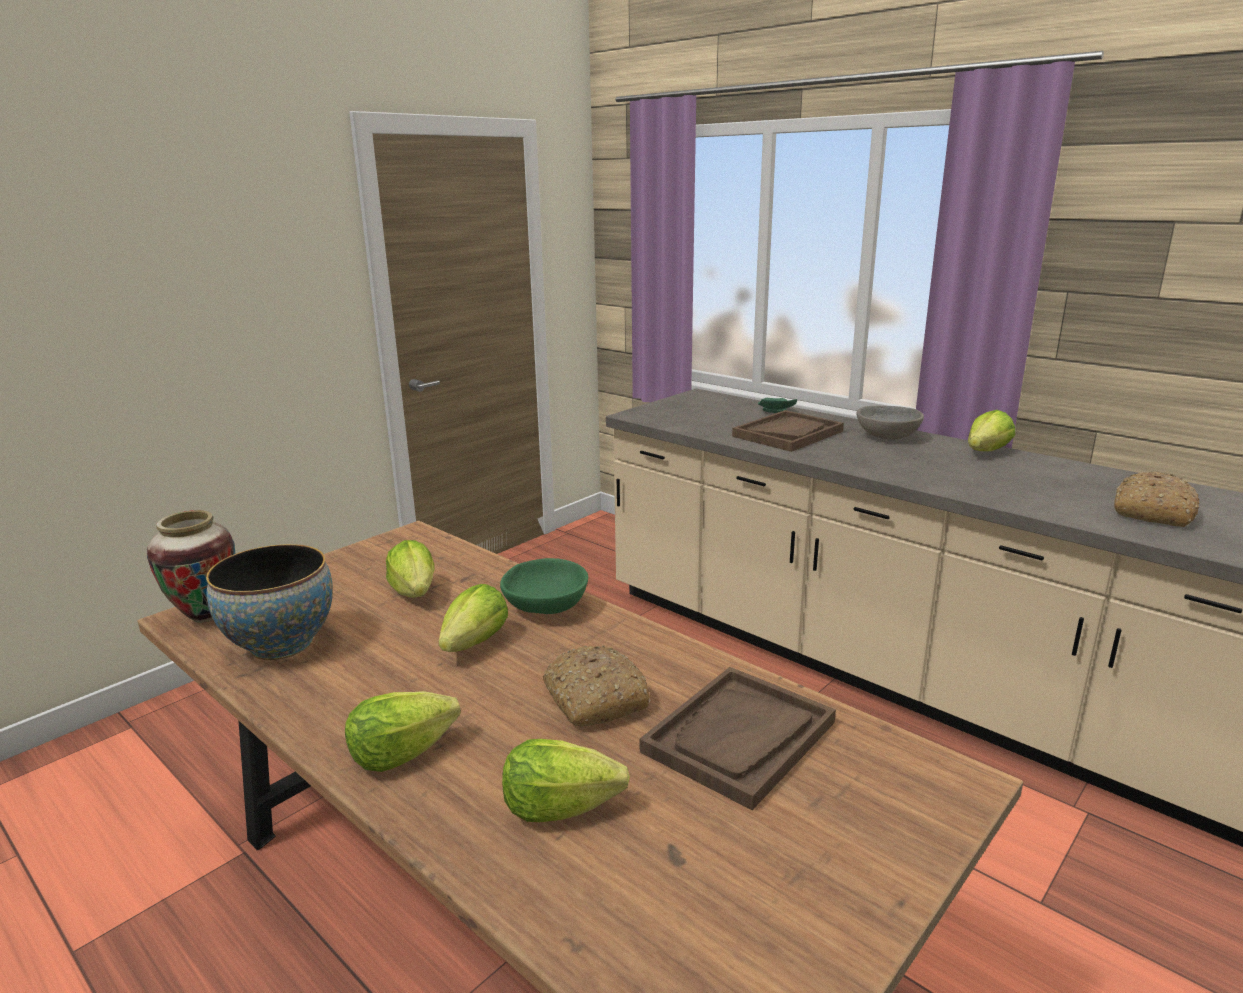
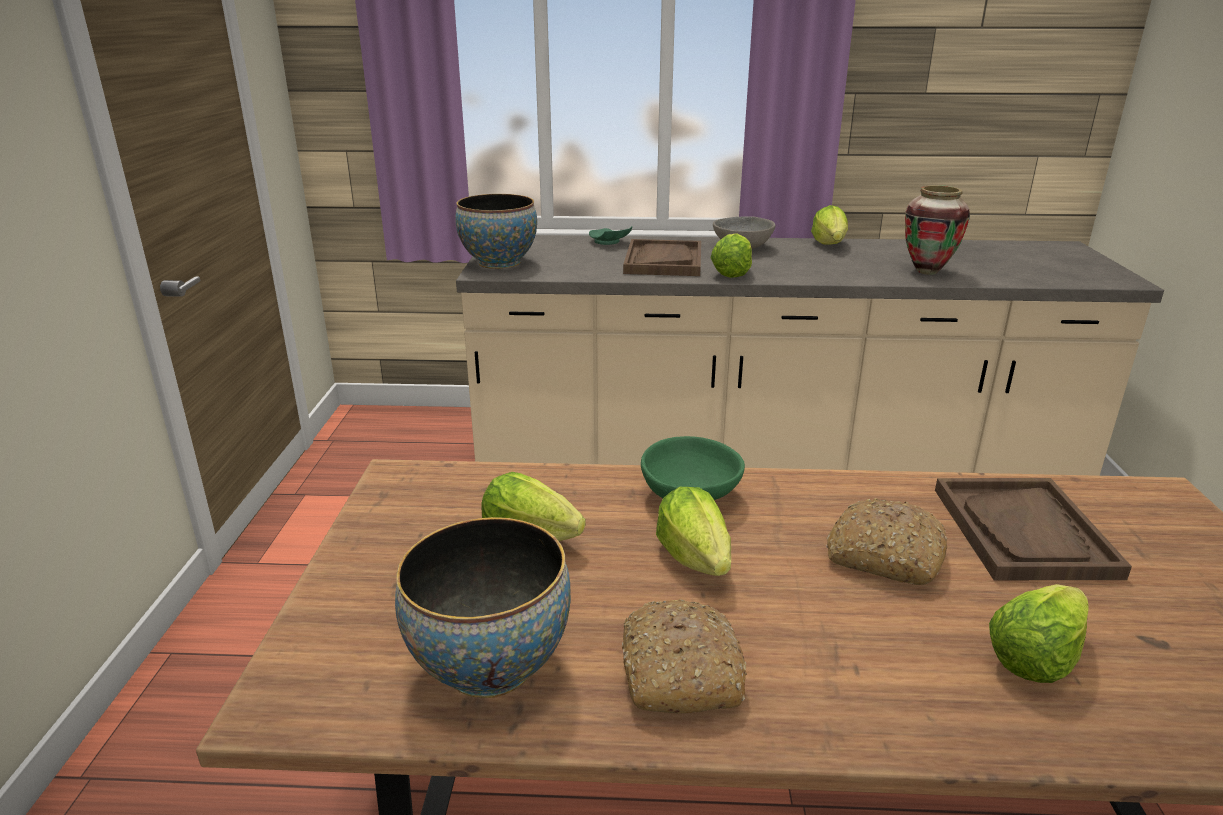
camera: 40 degrees left, 5 degrees up
(206, 617) = (311, 689): vase -> vase (927, 271)
(401, 754) = (842, 697): lettuce -> lettuce (732, 273)
(658, 410) = (499, 263): none -> bowl
(1151, 512) = (999, 265): bread -> bread (678, 671)

